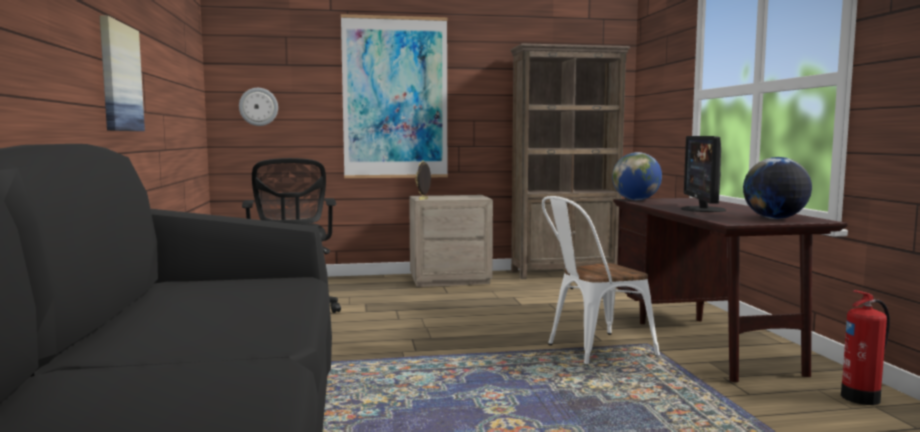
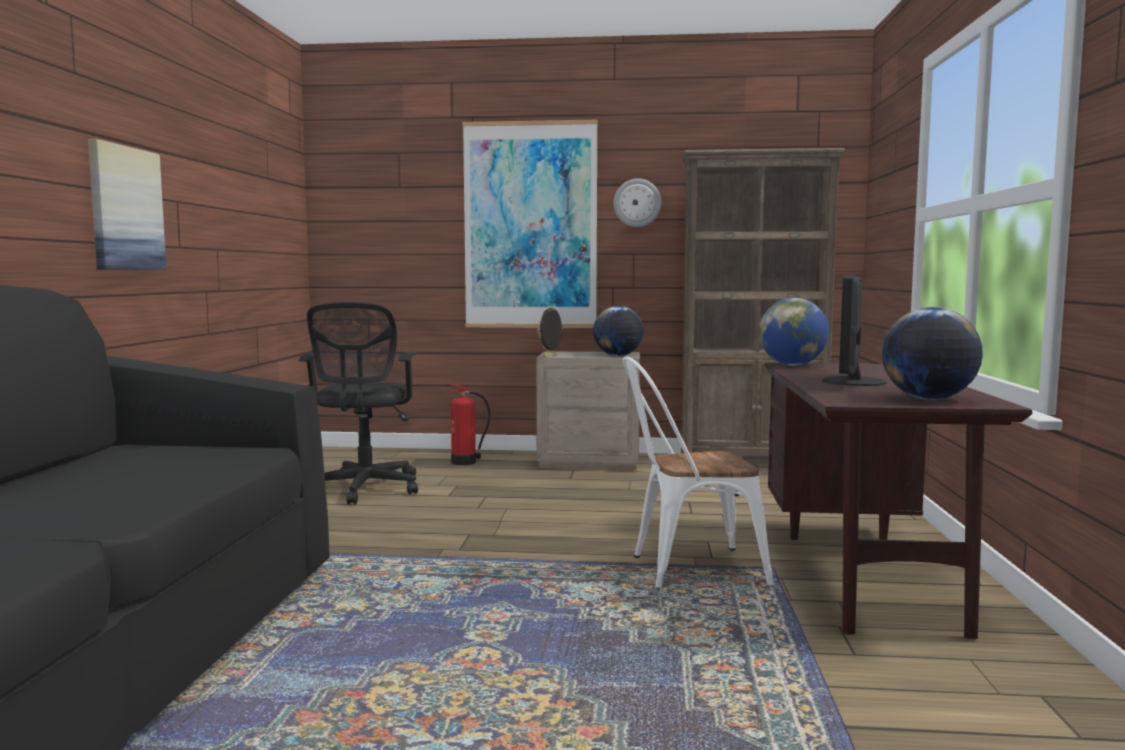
camera: 15 degrees right, 0 degrees up
(258, 106) = (366, 239): wall clock -> wall clock (637, 203)
(473, 197) = (618, 355): none -> globe
(863, 397) = (1033, 680): fire extinguisher -> fire extinguisher (465, 462)

